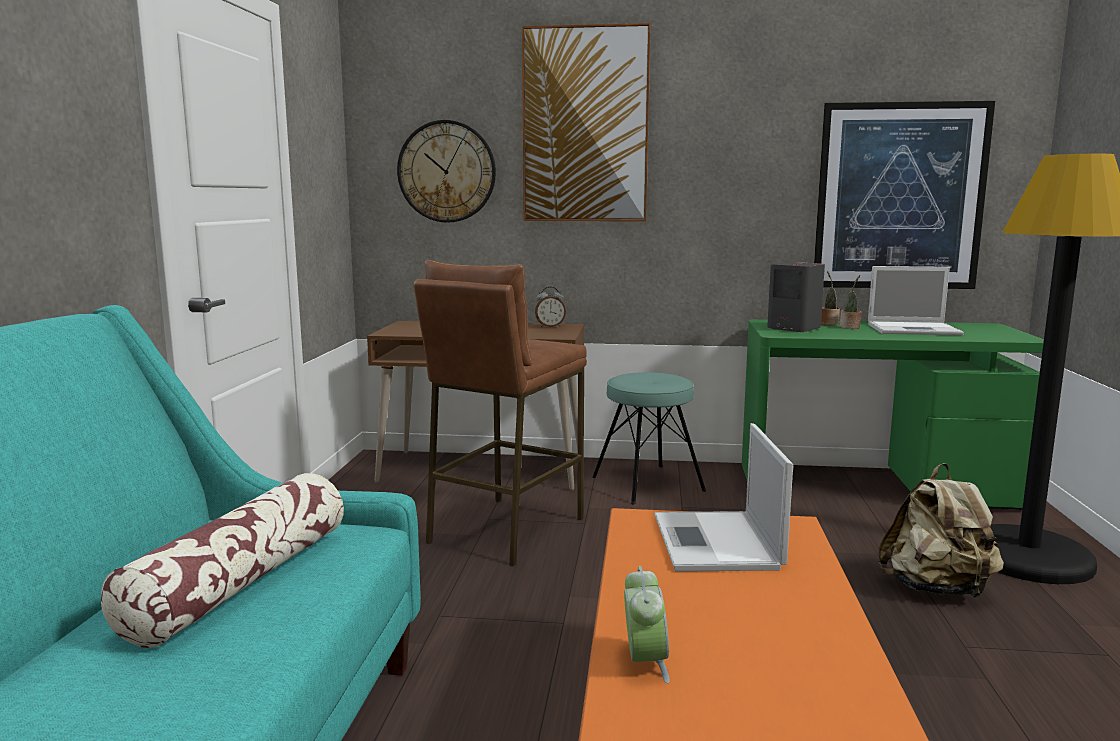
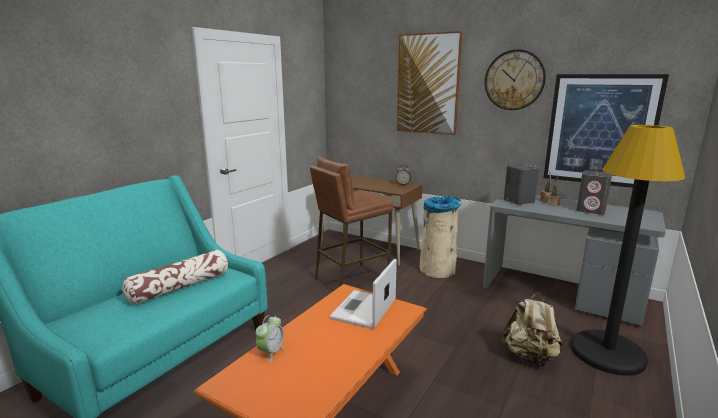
camera: 25 degrees right, 5 degrees up
(447, 172) = (365, 105): wall clock -> wall clock (514, 80)
(647, 484) = (437, 269): turquoise stool -> beige trash can
(874, 486) = (561, 293): green desk -> grey desk
(915, 329) = (591, 210): laptop -> grey speaker

